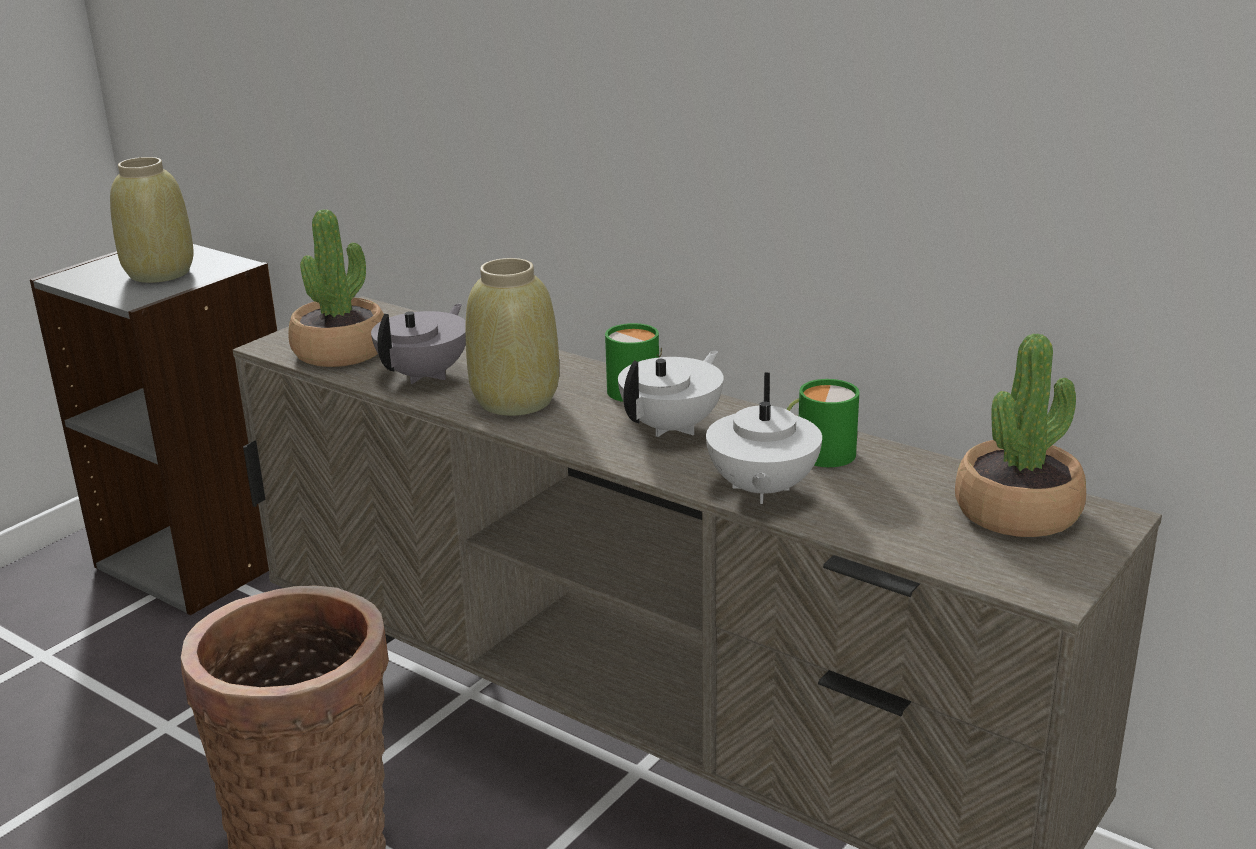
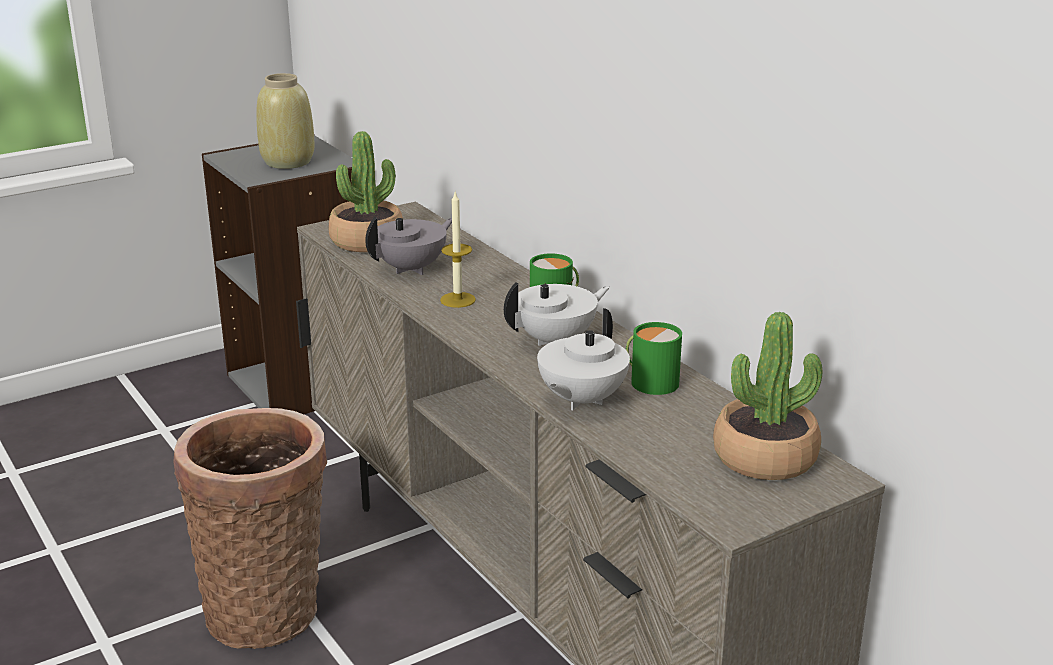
camera: 20 degrees right, 0 degrees up
(514, 401) = (458, 300): beige vase -> candle

